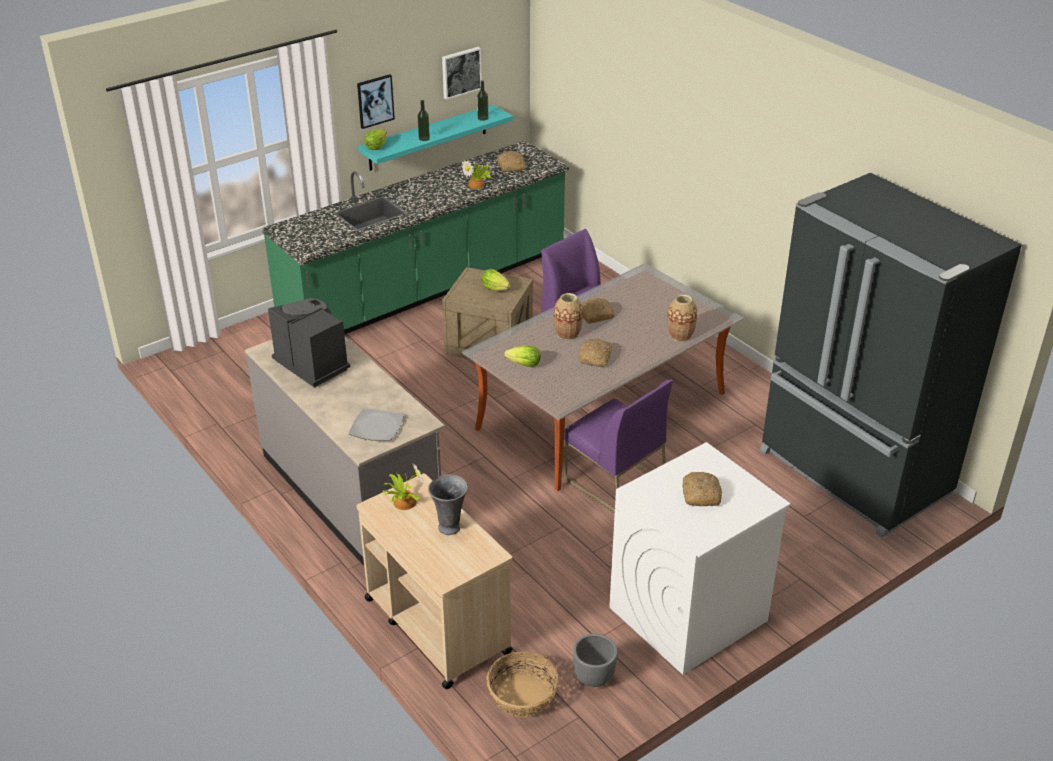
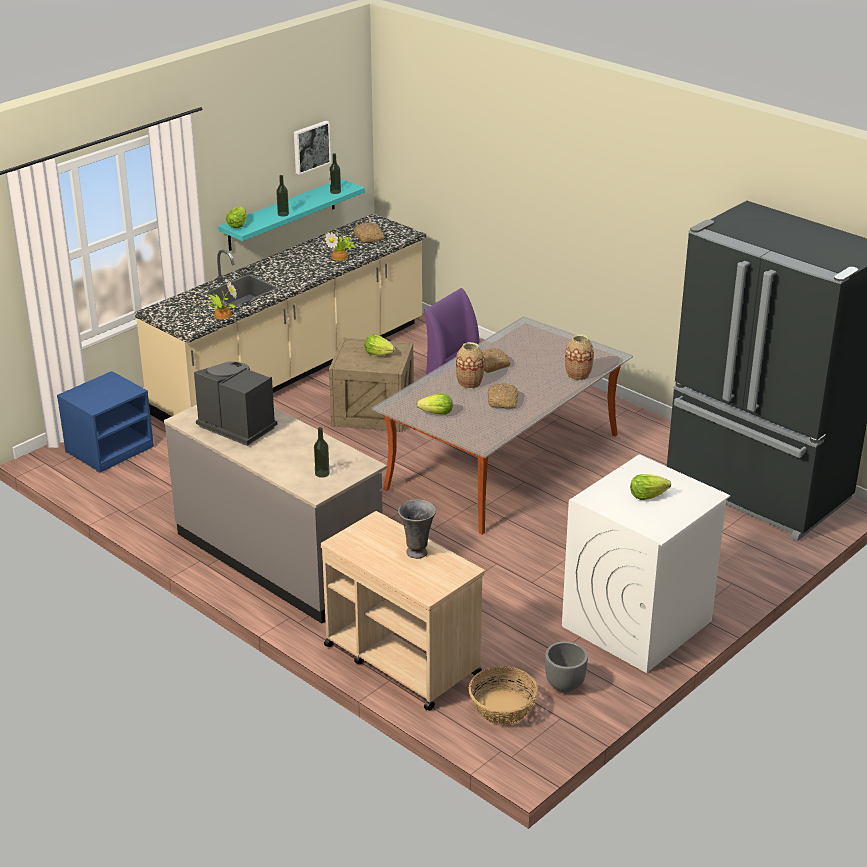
camera: 10 degrees left, 5 degrees down
(230, 357) = (109, 449): none -> blue nightstand
(375, 101) = (233, 178): picture -> none
(376, 427) = (322, 473): plate -> bottle
(403, 502) = (365, 536): potted plant -> potted plant (221, 315)
(426, 288) = (293, 368): green counter -> beige counter
(613, 481) = (533, 520): purple chair -> none
(700, 494) = (647, 496): bread -> lettuce

